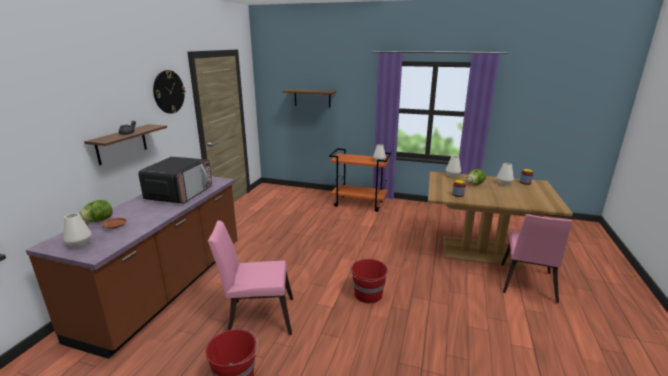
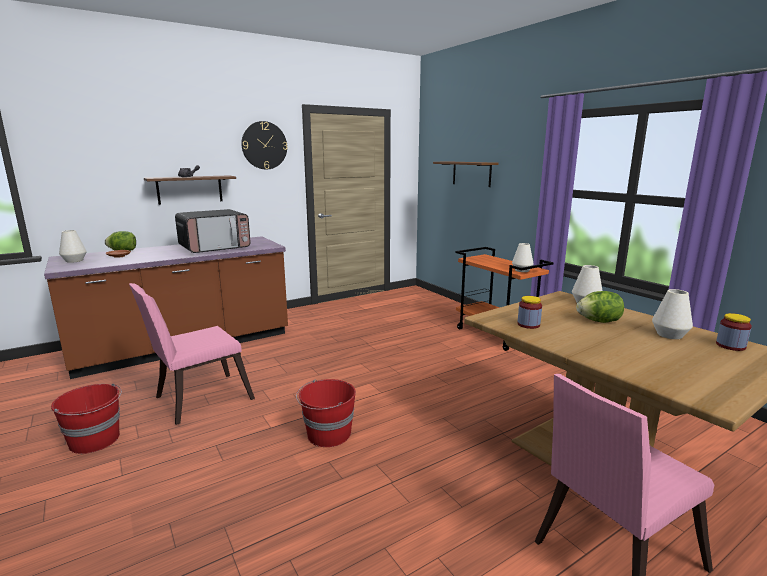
camera: 40 degrees right, 5 degrees down
(256, 316) = (197, 399): pink chair -> pink chair turned 75 degrees counterclockwise

